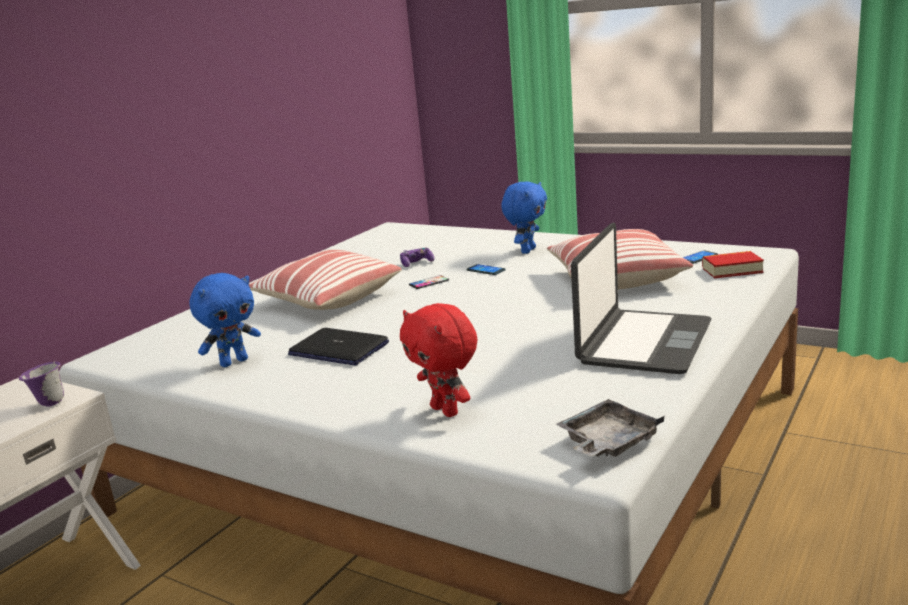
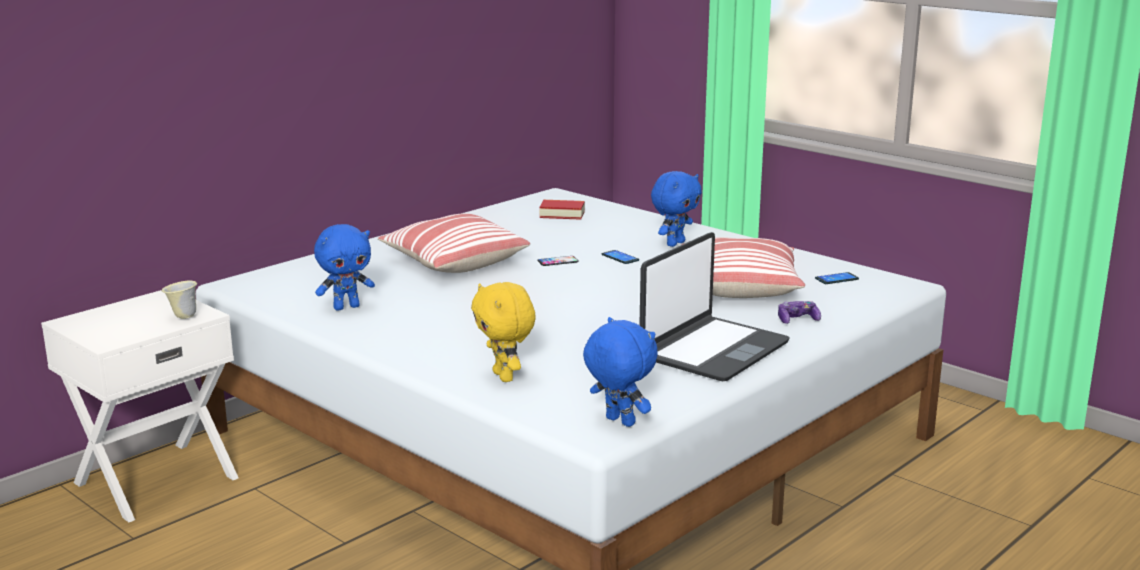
camera: 10 degrees right, 0 degrees up
(49, 404) = (182, 317): purple mug -> beige mug
(338, 349) = (441, 311): laptop -> none
(416, 263) = (558, 239): game controller -> game controller (797, 320)
(446, 410) = (505, 377): red plush toy -> yellow plush toy
(608, 442) = (618, 422): grey tray -> blue plush toy
(732, 270) = (857, 297): book -> book (562, 214)

